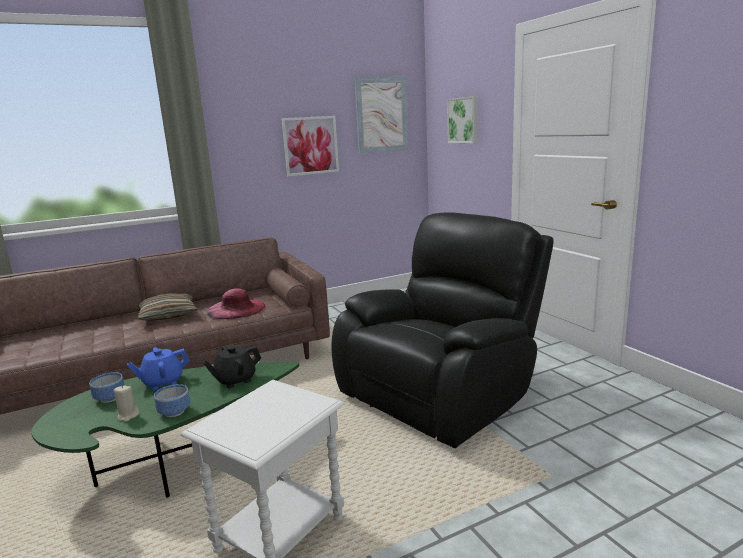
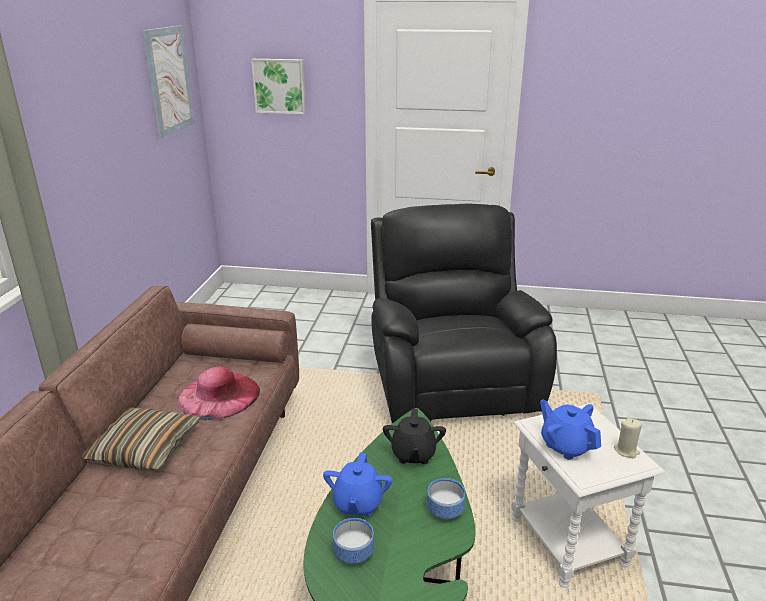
camera: 55 degrees left, 10 degrees up
(128, 416) = (420, 546): beige candle -> beige candle (626, 451)
(250, 407) = (566, 446): none -> blue teapot
(310, 145) = (119, 137): picture -> none

